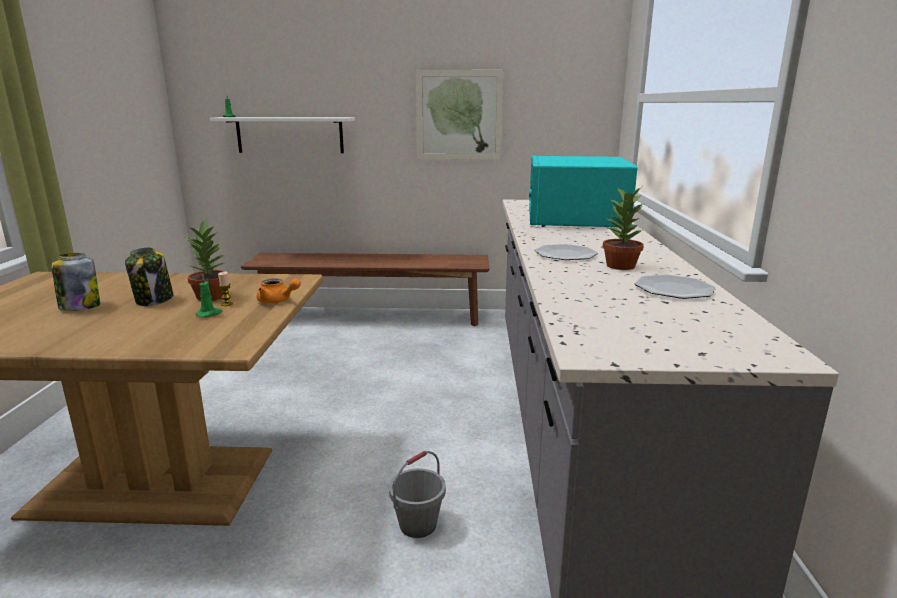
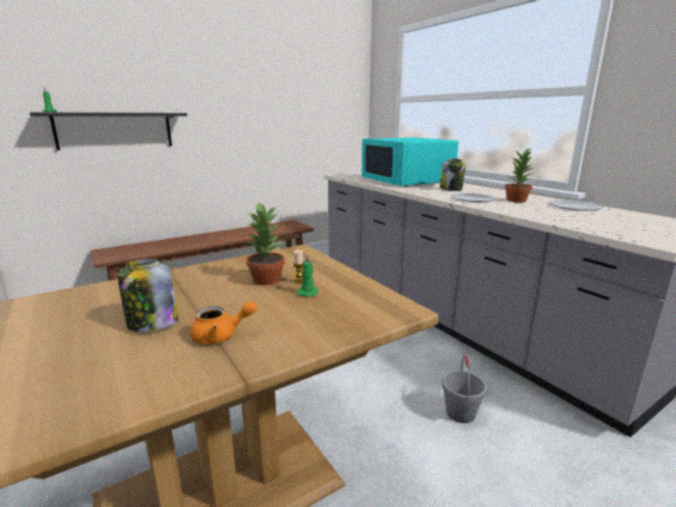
camera: 35 degrees left, 0 degrees up
(154, 300) = (219, 296): jar -> jar (451, 189)
(277, 301) = (333, 269): orange teapot -> orange teapot (221, 336)
(290, 135) = (115, 130): white shelf -> black shelf
(459, 115) = (267, 112): picture -> none

